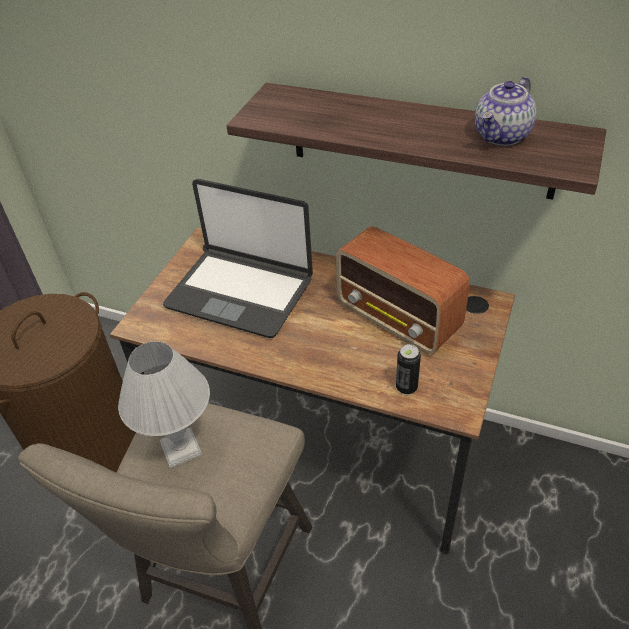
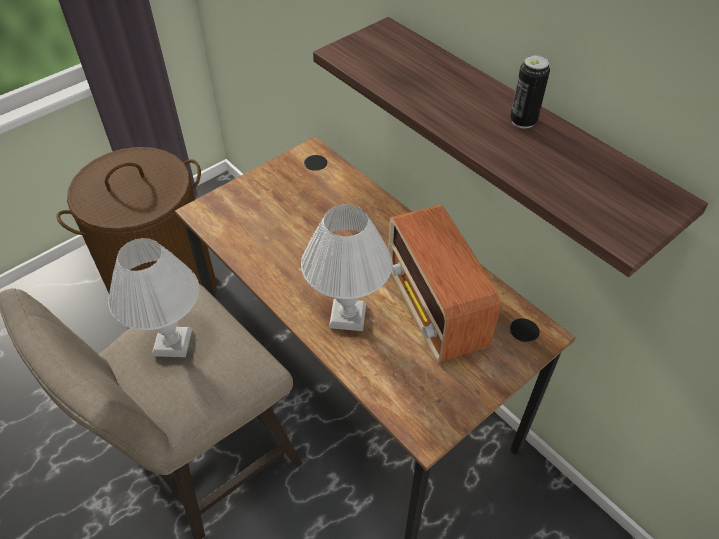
camera: 25 degrees right, 5 degrees up
(240, 292) = (308, 217): laptop -> none
(331, 354) = (346, 316): none -> white table lamp
(406, 387) = (392, 384): can -> can (523, 121)
(502, 136) = (576, 166): teapot -> none

